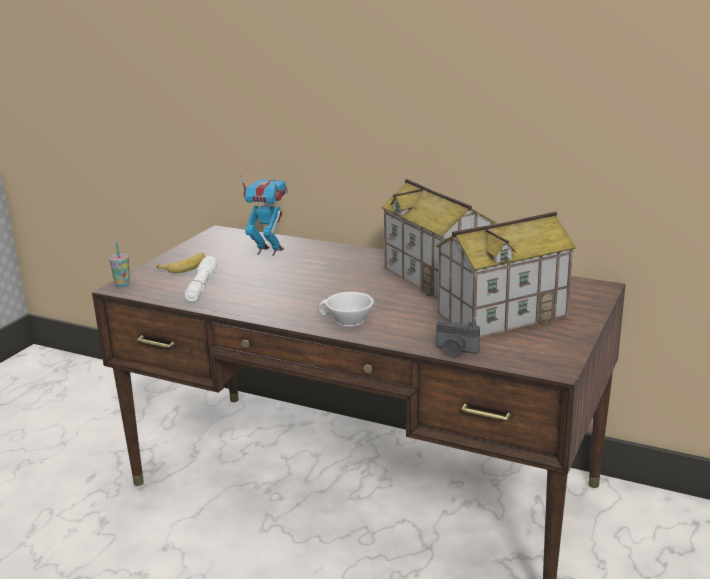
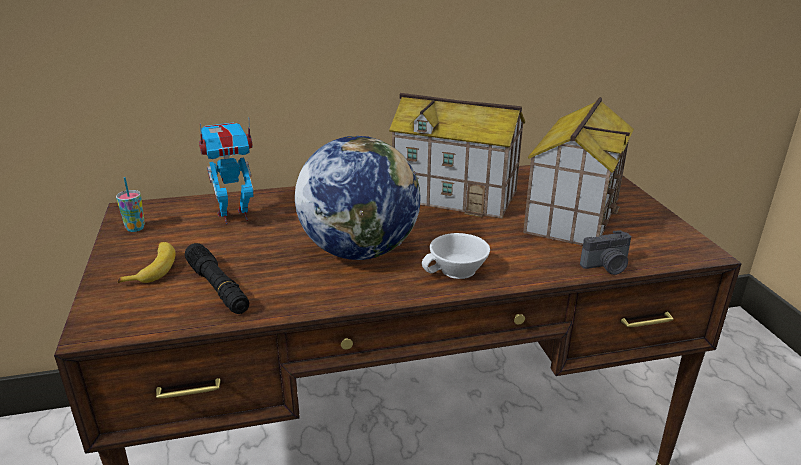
camera: 40 degrees left, 5 degrees up
(122, 284) = (92, 325): cup -> cup (135, 228)
(201, 286) = (217, 287): white flashlight -> black flashlight
(308, 291) = (359, 251): none -> globe

